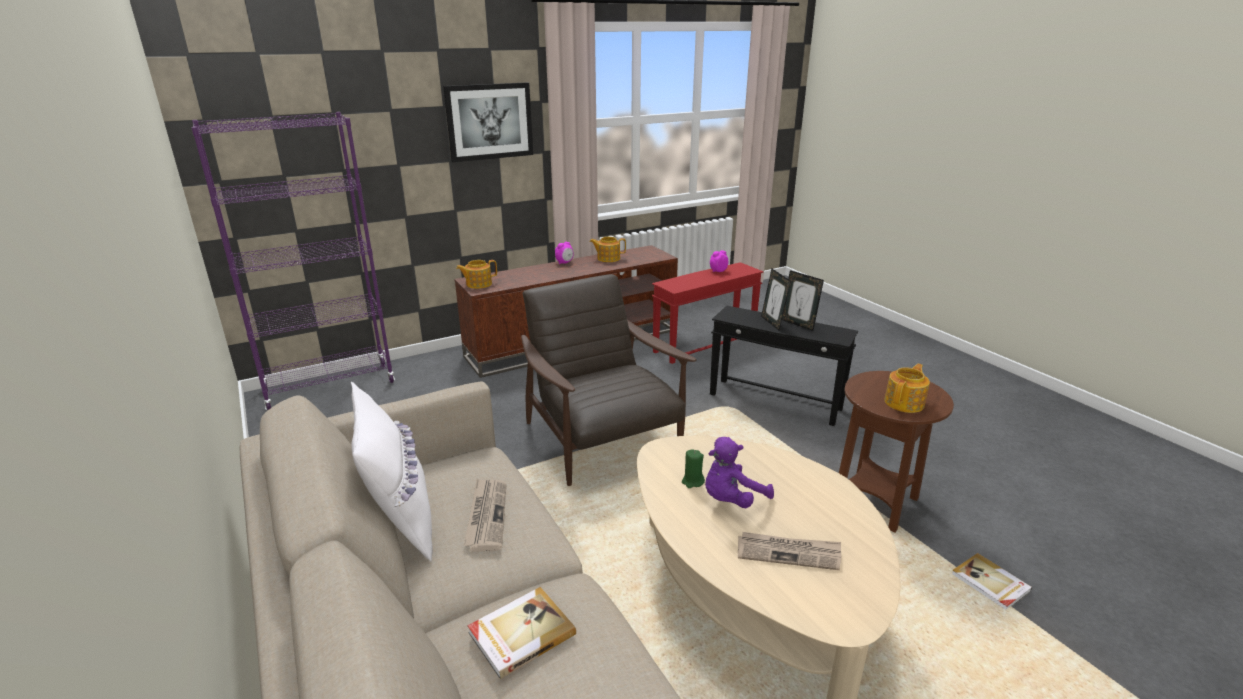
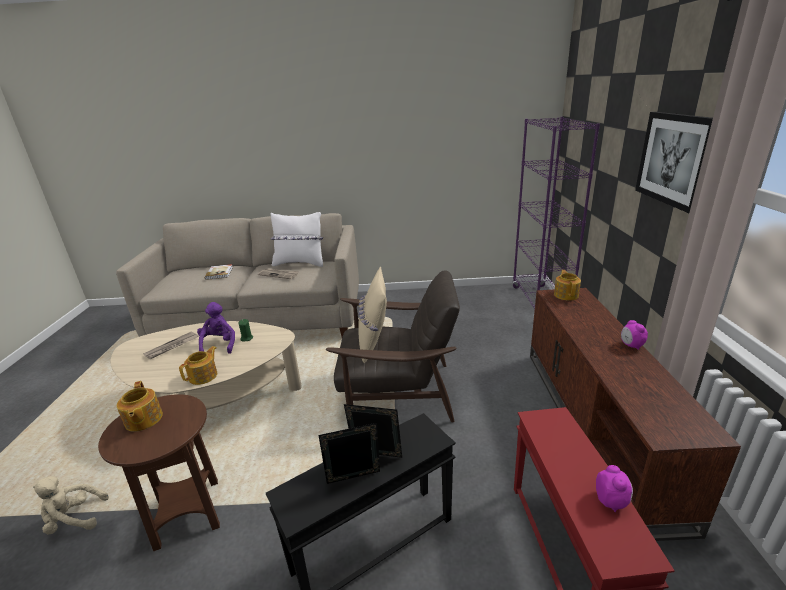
camera: 120 degrees right, 0 degrees up
(608, 258) = (649, 380): teapot -> teapot (204, 376)
(609, 386) = (374, 342): none -> beige pillow
(990, 584) = (74, 519): book -> beige plush toy

